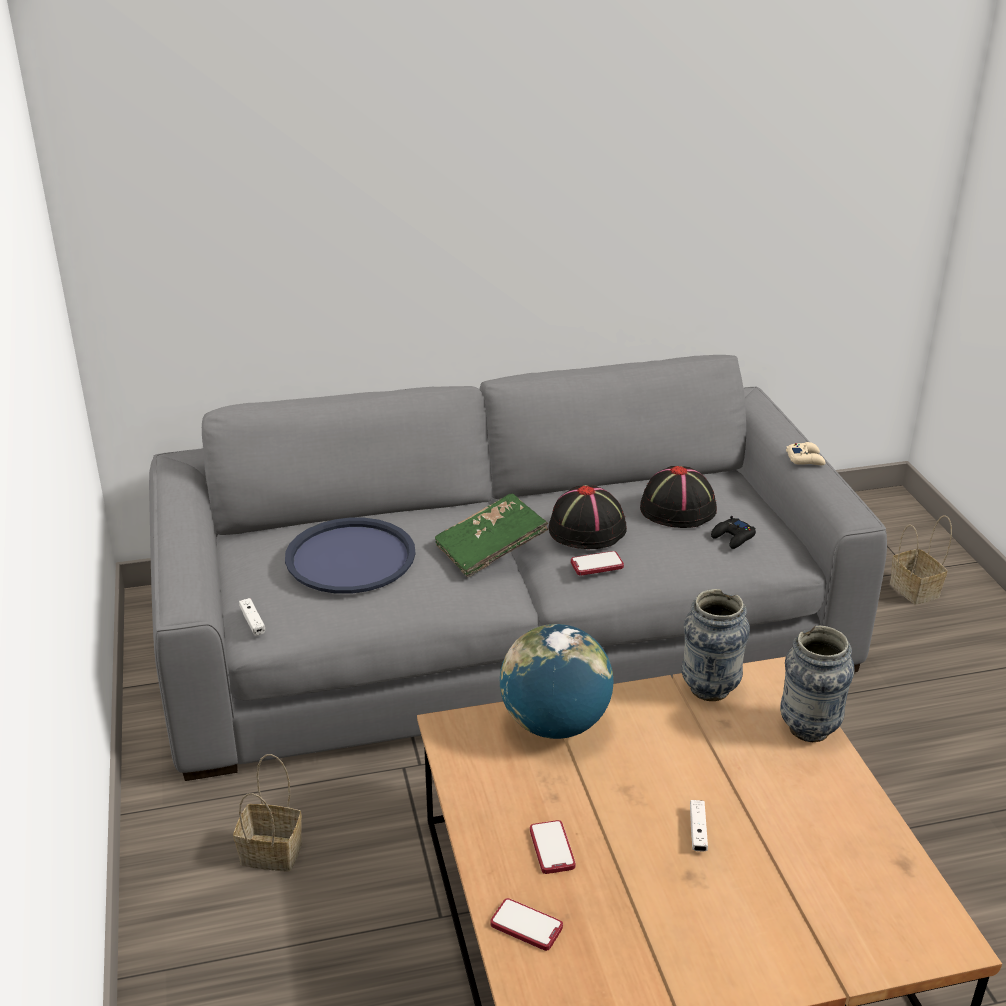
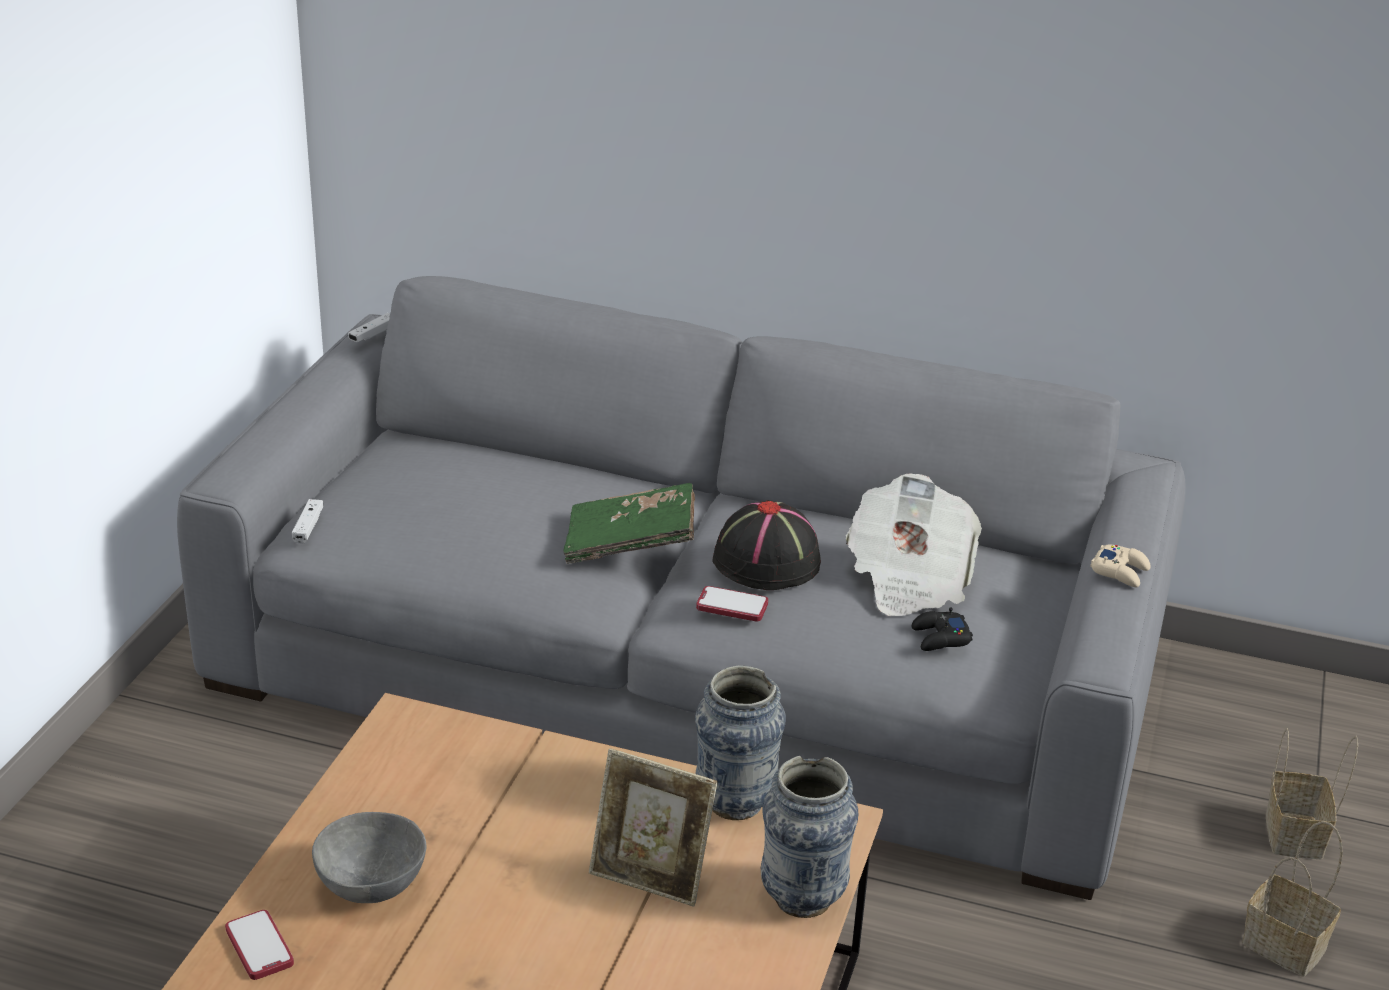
camera: 30 degrees right, 0 degrees up
(273, 852) = (221, 796): basket -> basket (1287, 946)
(350, 557) = (467, 495): blue tray -> none
(552, 848) = (369, 886): phone -> grey bowl
(555, 724) = (515, 764): globe -> none
(678, 508) = (908, 578): black hat -> newspaper
(697, 831) = (541, 944): white game controller -> white game controller (373, 334)
(713, 757) = (650, 876): none -> picture frame

